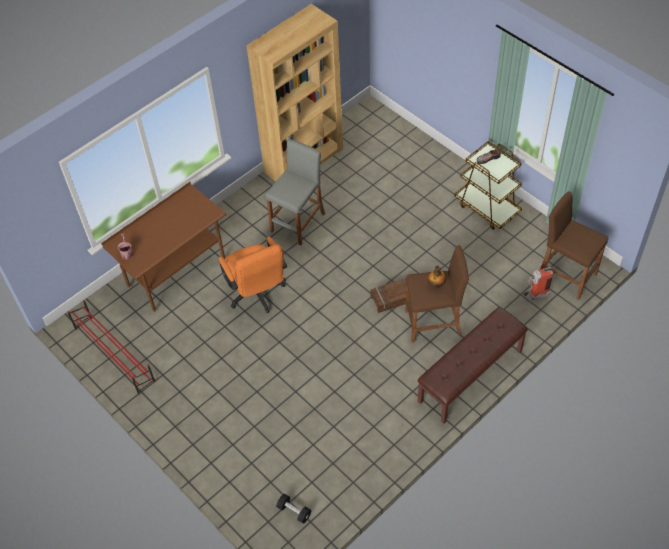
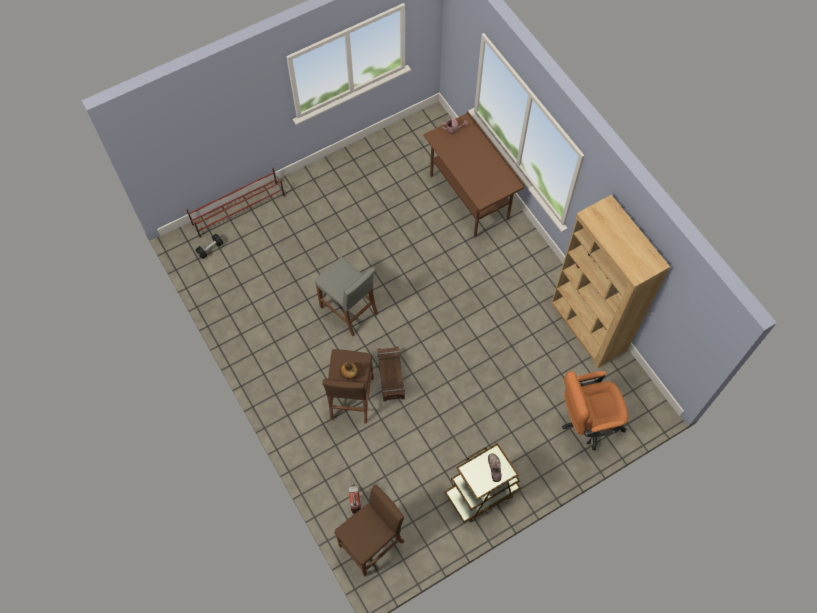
camera: 100 degrees right, 10 degrees up
(114, 354) = (395, 144): red shoe rack -> red shoe rack (239, 210)
(257, 294) = (427, 257): orange office chair -> orange office chair (586, 422)
(298, 222) = (505, 306): grey stool -> grey stool (349, 310)
(470, 376) = (285, 414): brown bench -> none

